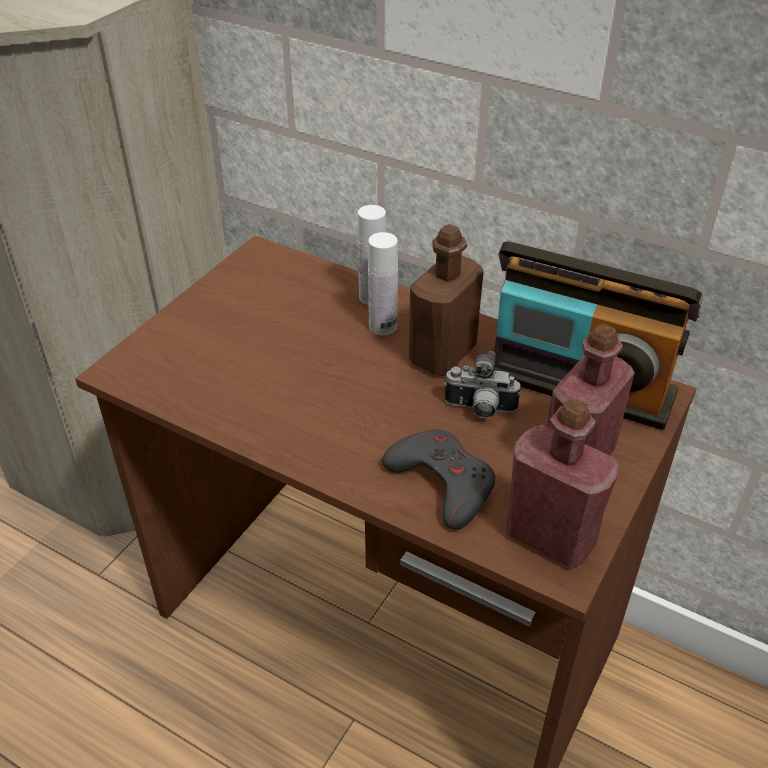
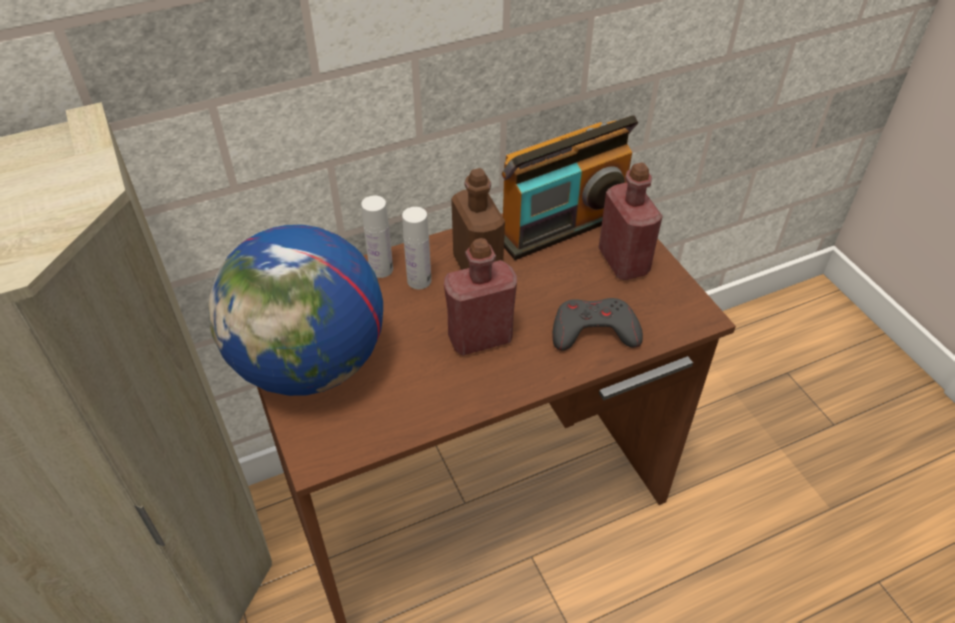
camera: 55 degrees left, 5 degrees up
(218, 315) = (310, 364): none -> globe
(479, 410) = (546, 279): camera -> none
(550, 537) = (673, 308): red bottle -> red bottle (480, 338)

